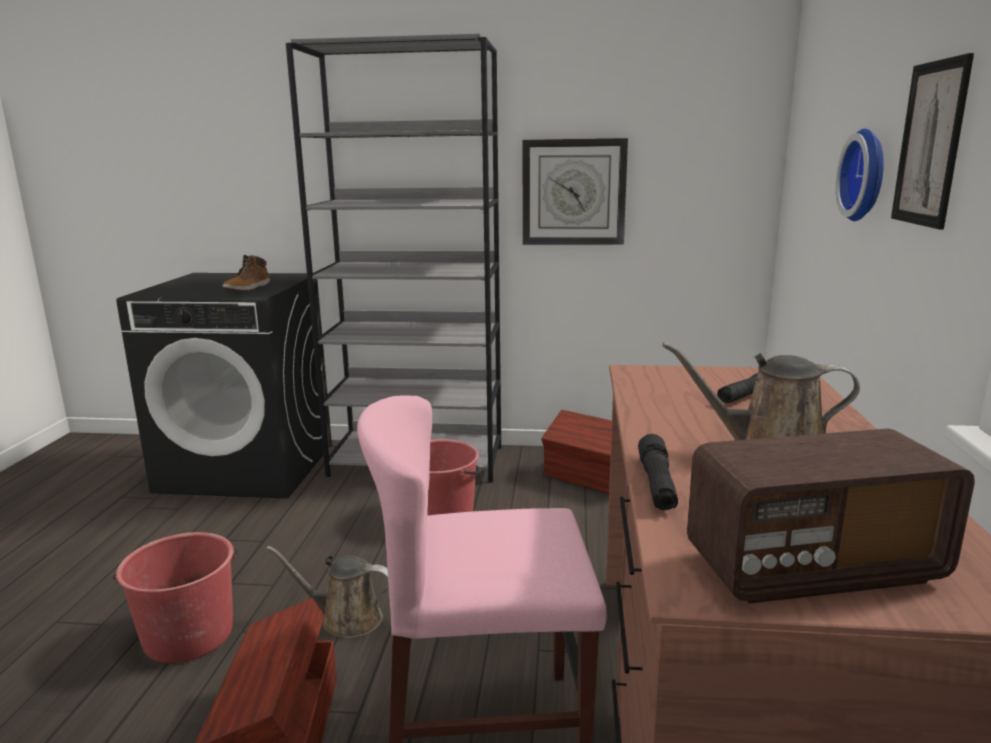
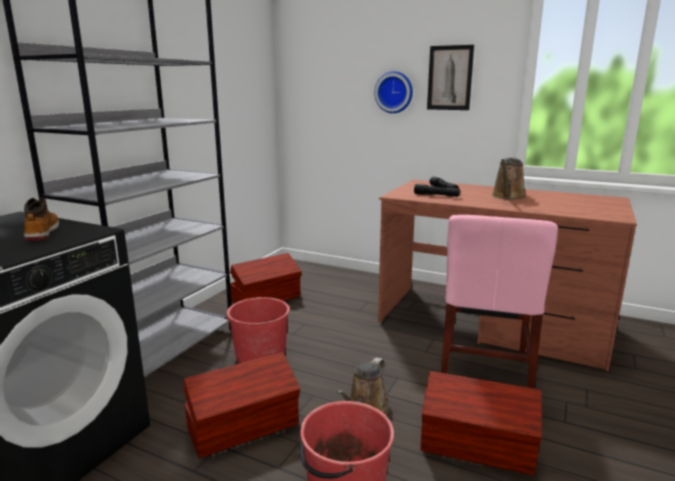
camera: 70 degrees left, 0 degrees up
(248, 288) = (42, 232): boot -> boot turned 150 degrees counterclockwise
(294, 546) = (245, 427): none -> brown storage box
(573, 192) = (198, 110): wall clock -> none
(657, 484) = (538, 210): black flashlight -> black flashlight (436, 195)
(813, 568) = (601, 207): radio -> none

